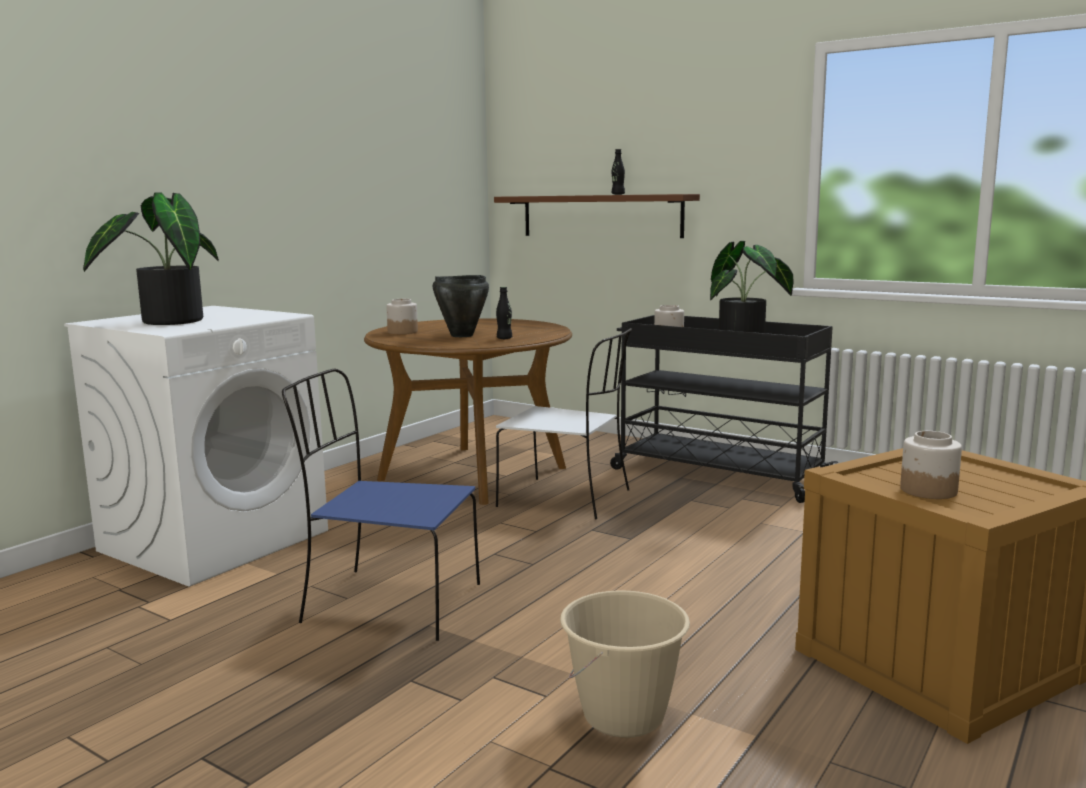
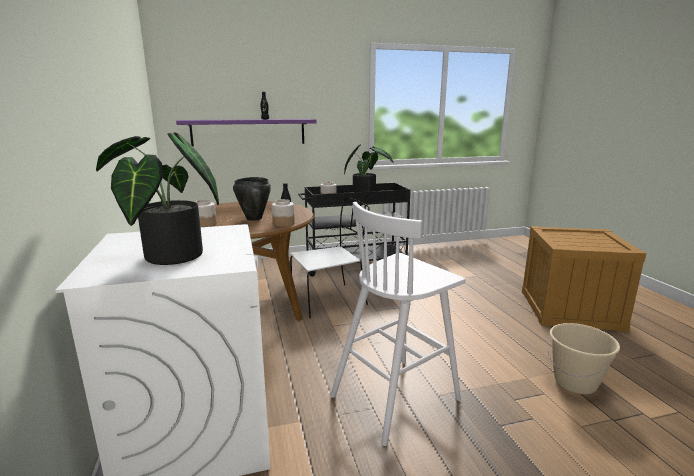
camera: 50 degrees left, 5 degrees up
(388, 603) = (397, 397): blue chair -> white stool
(600, 216) = (248, 132): brown shelf -> purple shelf
(928, 490) = (588, 245): jar -> jar (283, 223)

